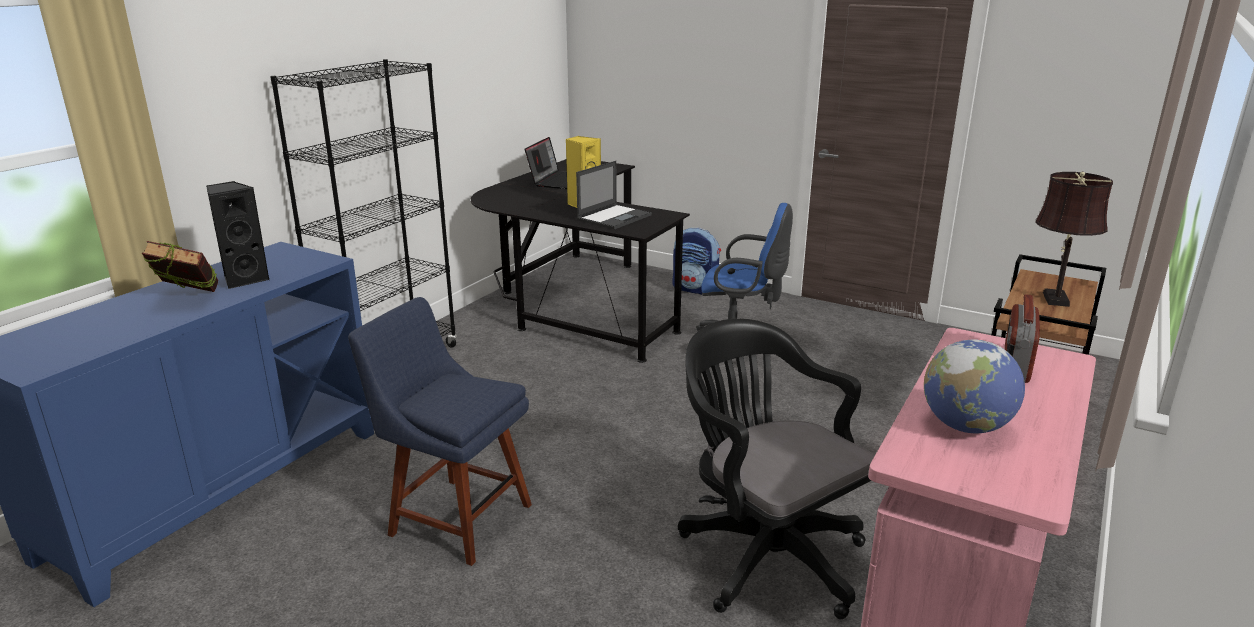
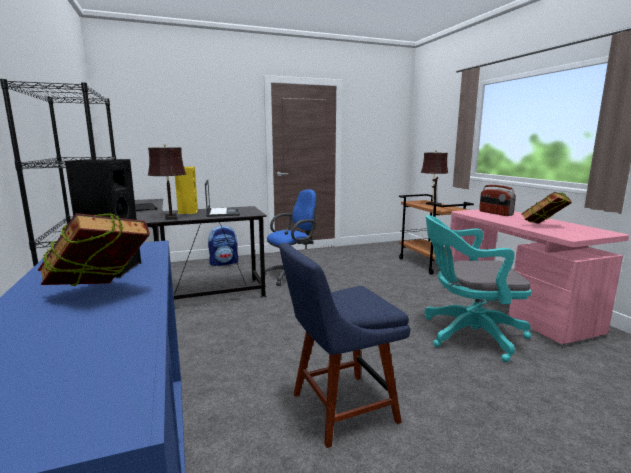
camera: 50 degrees left, 10 degrees down
(543, 210) = (171, 217): none -> brown table lamp
(765, 553) = (467, 334): black office chair -> turquoise office chair
(965, 426) = (543, 226): globe -> book

